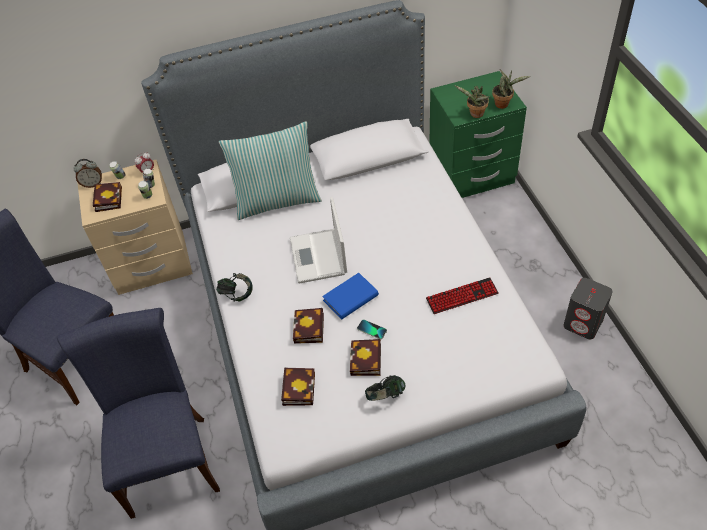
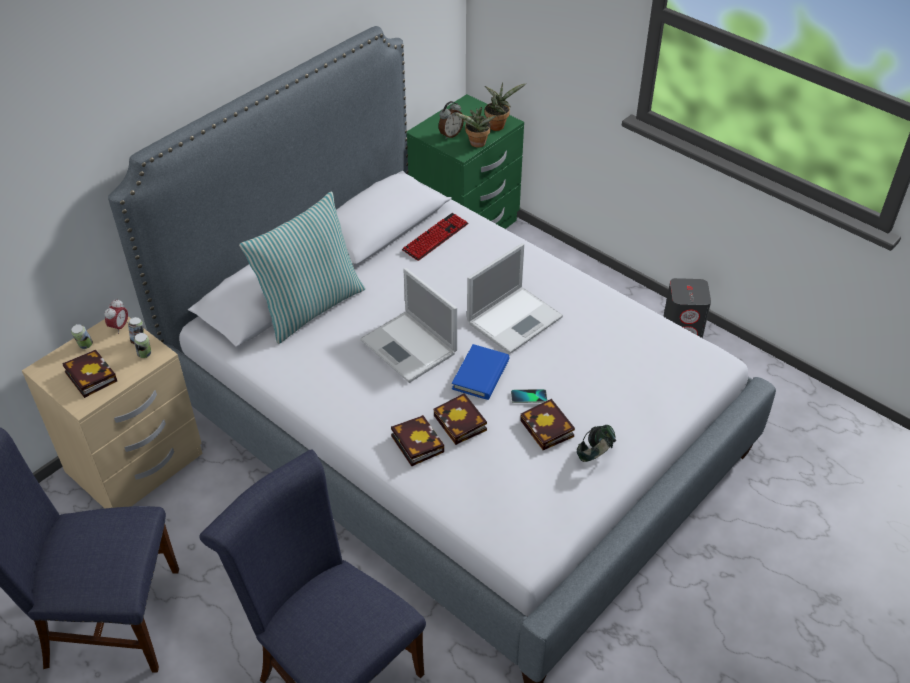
camera: 35 degrees left, 5 degrees down
(92, 184) = (51, 367): alarm clock -> alarm clock (450, 134)
(236, 294) = (343, 423): headphones -> none
(298, 387) = (497, 486): book -> book (415, 442)
(408, 265) = (515, 319): none -> laptop
(462, 296) = (595, 328): keyboard -> keyboard (435, 237)

